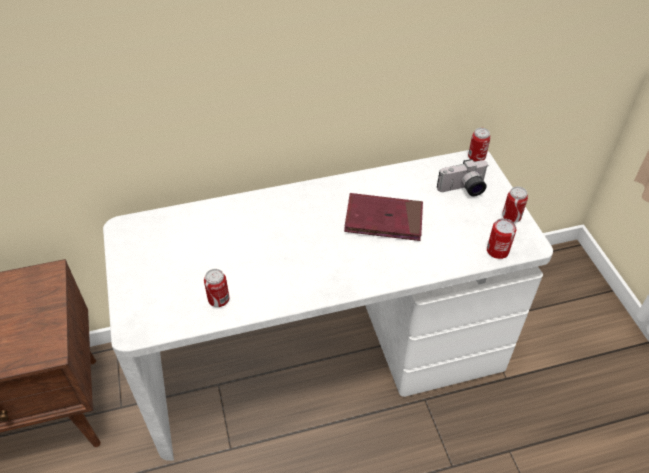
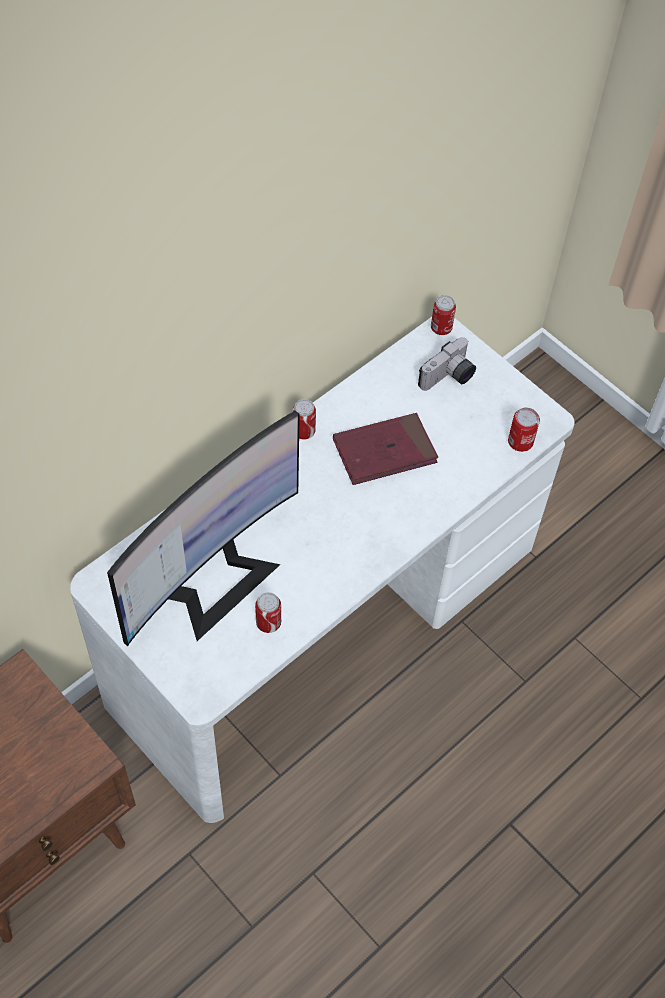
camera: 30 degrees left, 10 degrees up
(201, 254) = (212, 578): none -> monitor
(511, 217) = (514, 394): can -> can (303, 431)

